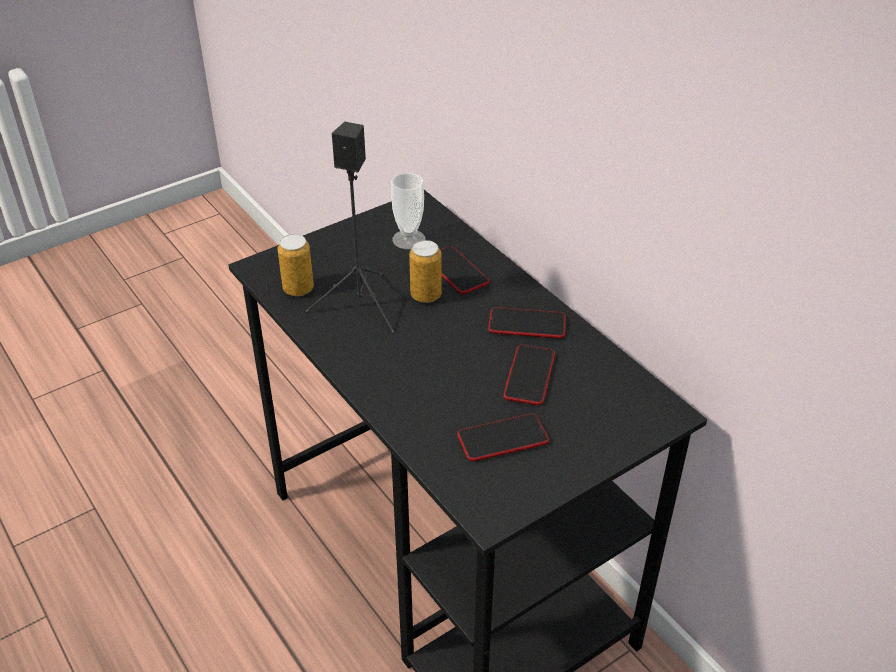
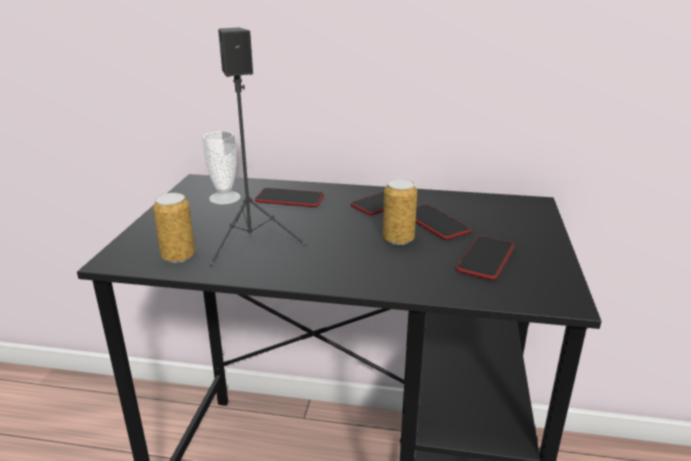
camera: 45 degrees left, 15 degrees down
(426, 295) = (291, 217): can -> can (398, 239)

